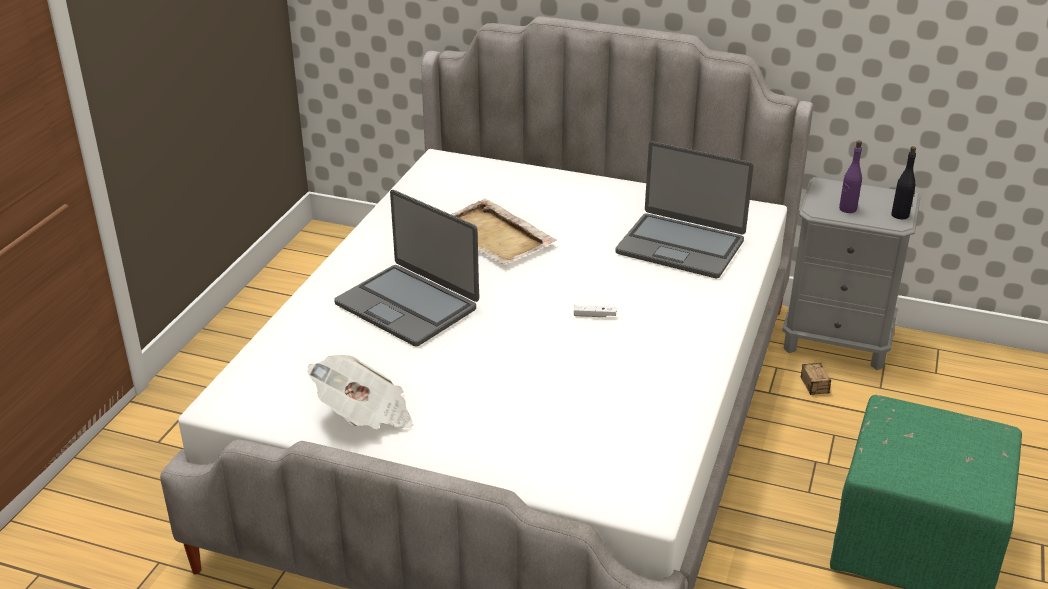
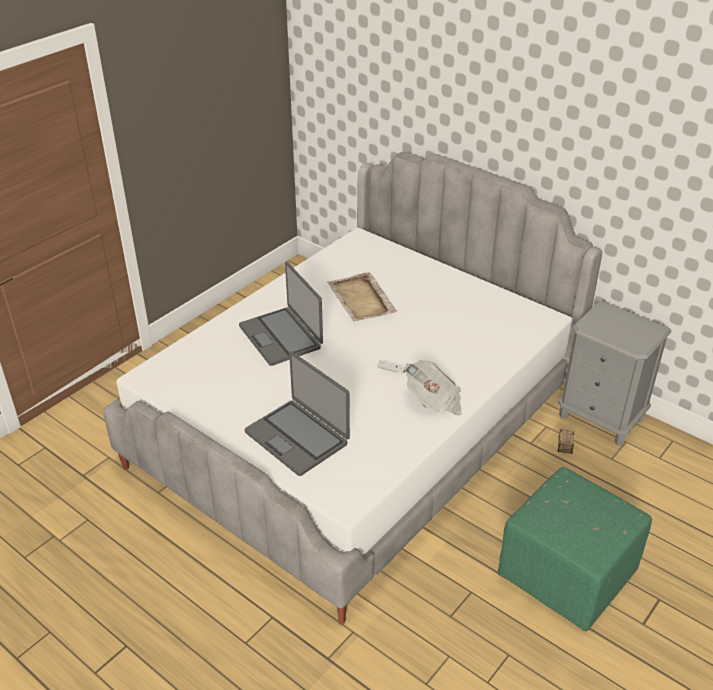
camera: 20 degrees right, 5 degrees up
(365, 415) = (216, 403): newspaper -> newspaper (434, 401)
(681, 246) = (478, 332): laptop -> laptop (297, 437)
(847, 209) = (608, 330): purple bottle -> none
(900, 215) = (644, 343): black bottle -> none

